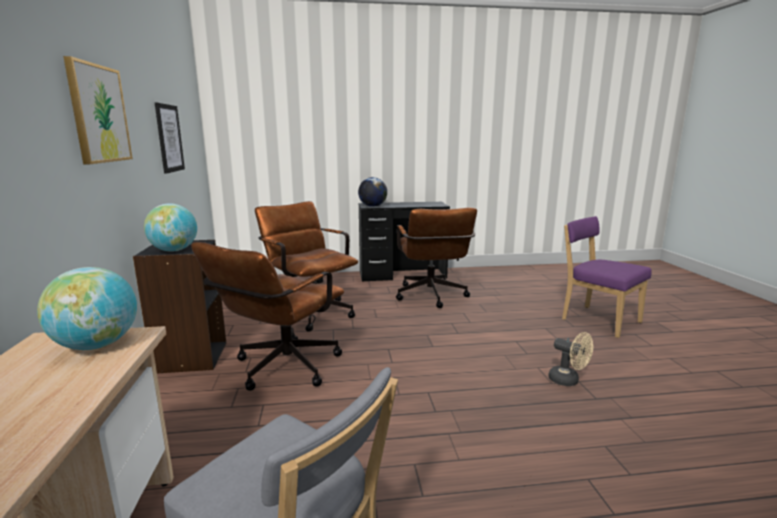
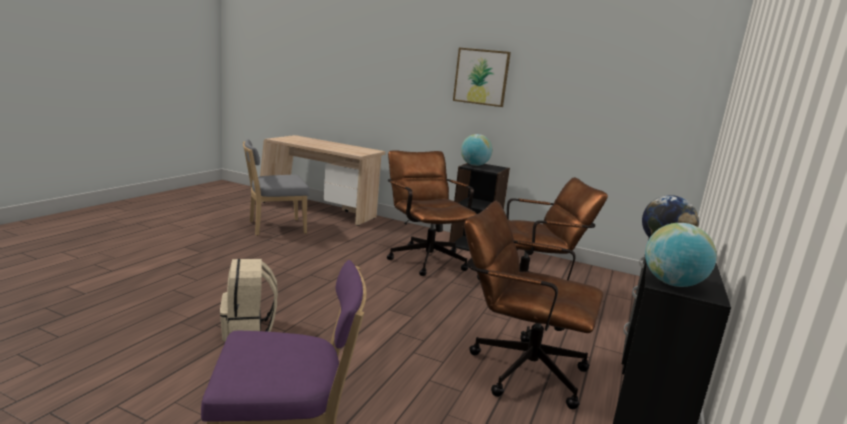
camera: 120 degrees right, 0 degrees up
(97, 345) = (358, 151): globe -> globe (672, 284)
(169, 138) = (591, 105): picture -> none
(568, 381) = (248, 330): beige fan -> beige backpack

